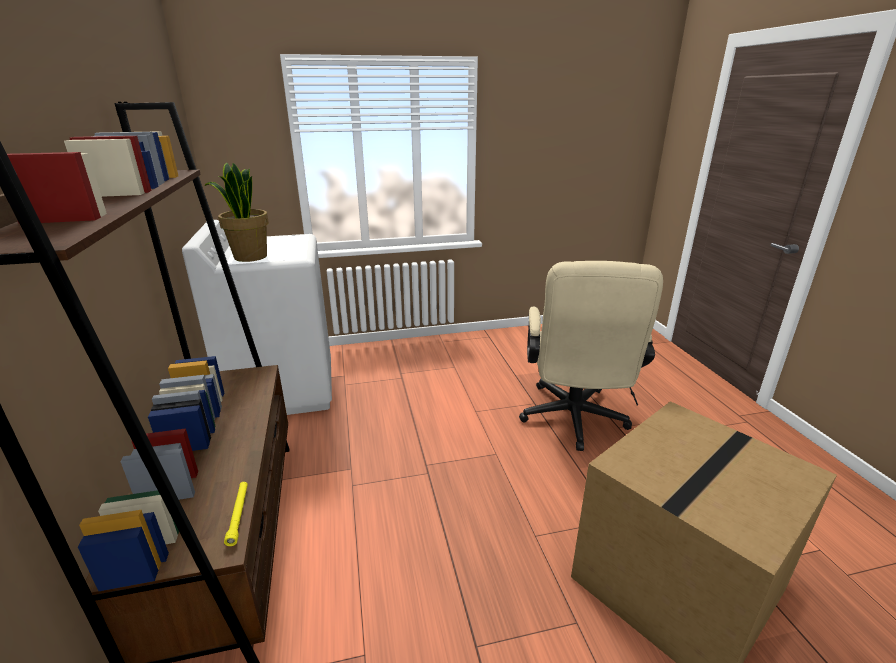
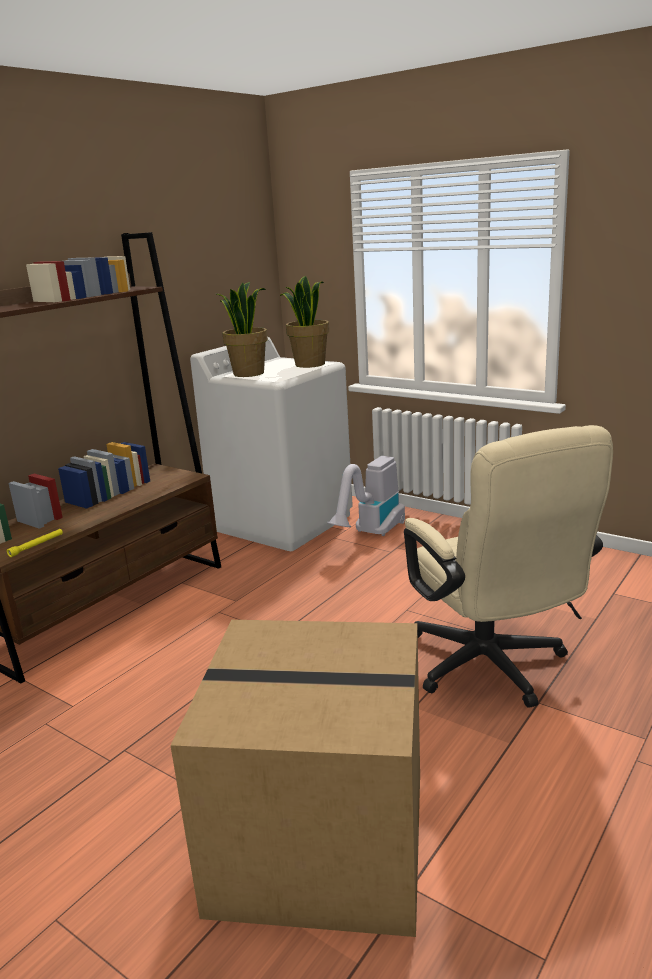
camera: 50 degrees right, 5 degrees down
(288, 239) = (309, 364): none -> potted plant
(368, 371) = (371, 534): none -> vacuum cleaner
(573, 421) = (493, 669): beige office chair -> beige office chair turned 75 degrees counterclockwise

